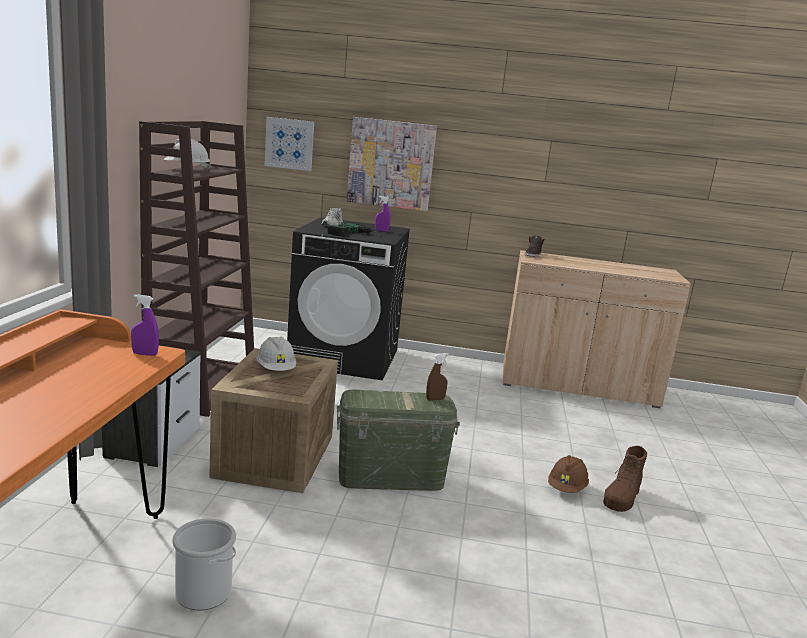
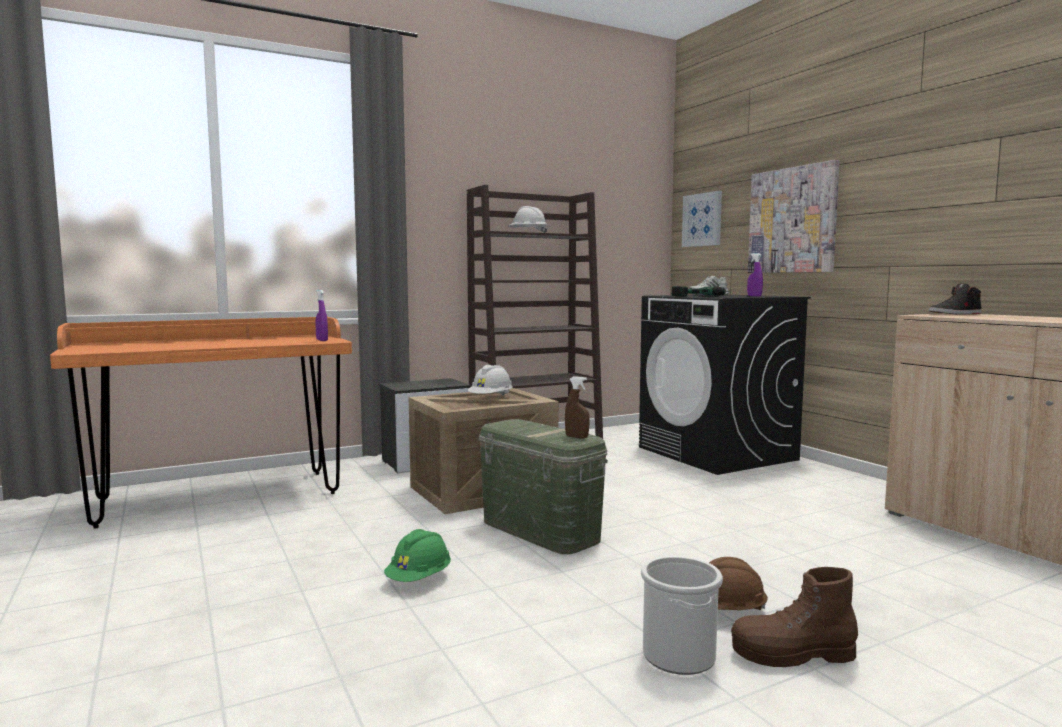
camera: 55 degrees right, 10 degrees down
(204, 592) = (260, 532): bucket -> bucket (679, 656)
(416, 556) = (419, 579): none -> green hard hat

